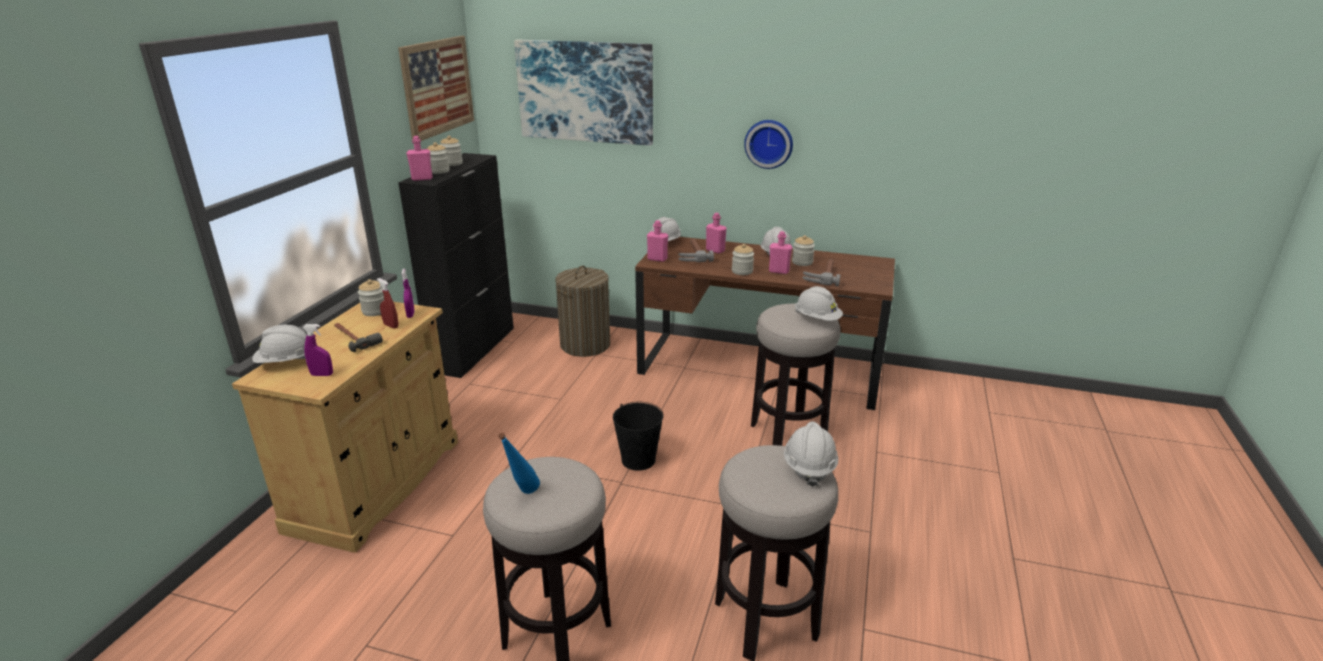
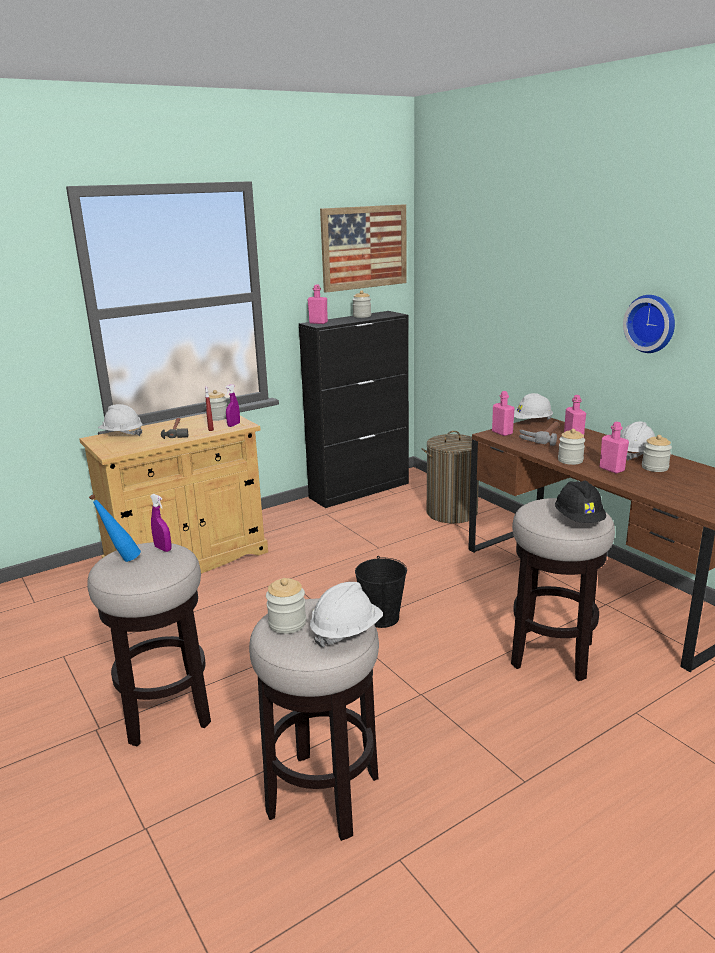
camera: 40 degrees right, 5 degrees down
(322, 375) = (126, 446): purple spray bottle -> purple spray bottle (163, 549)
(439, 171) = (341, 319): jar -> jar (287, 623)
(585, 92) = (491, 258): picture -> none
(817, 319) = (579, 520): white hard hat -> black hard hat
(822, 276) = (655, 485): hammer -> none

